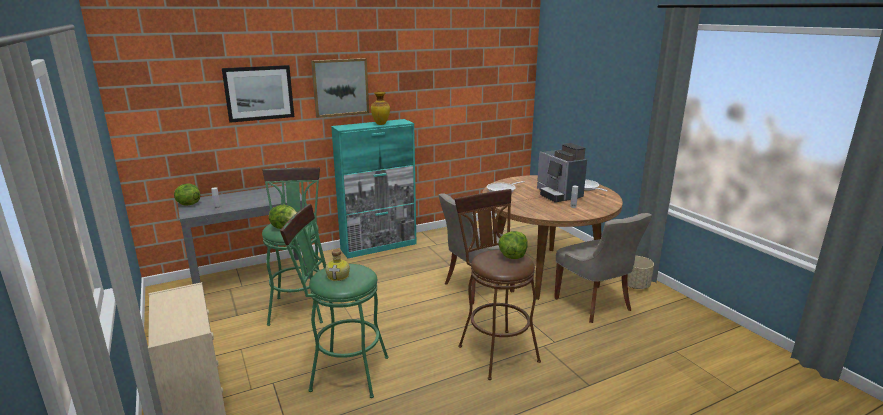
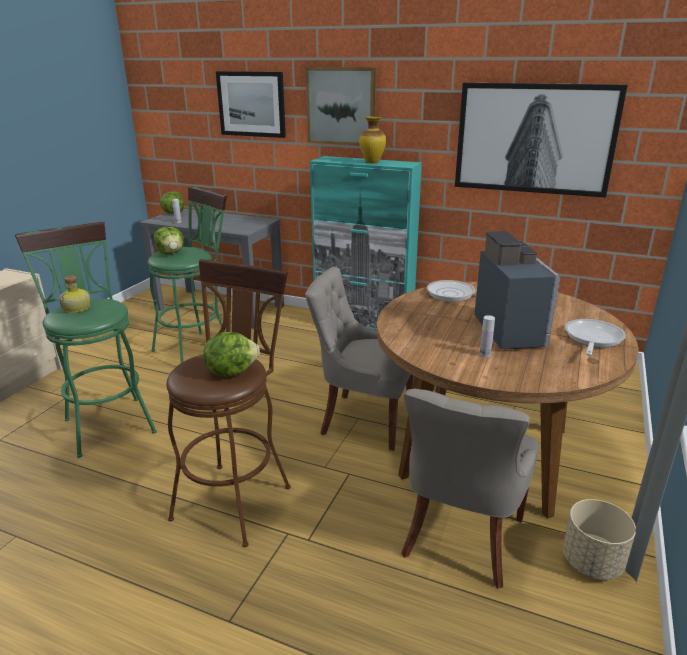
camera: 50 degrees right, 5 degrees up
(465, 94) = (534, 139): none -> picture
(558, 195) = (512, 330): coffee machine -> coffee machine turned 150 degrees clockwise

